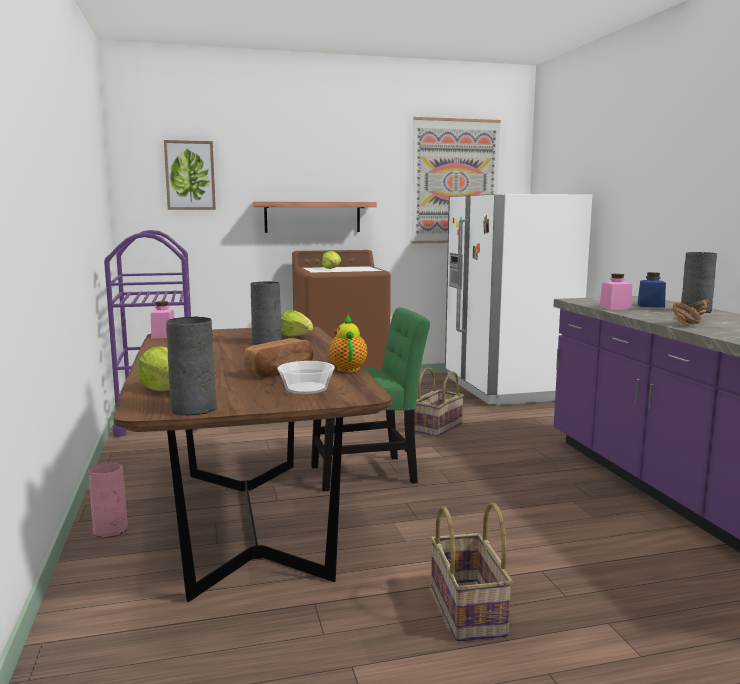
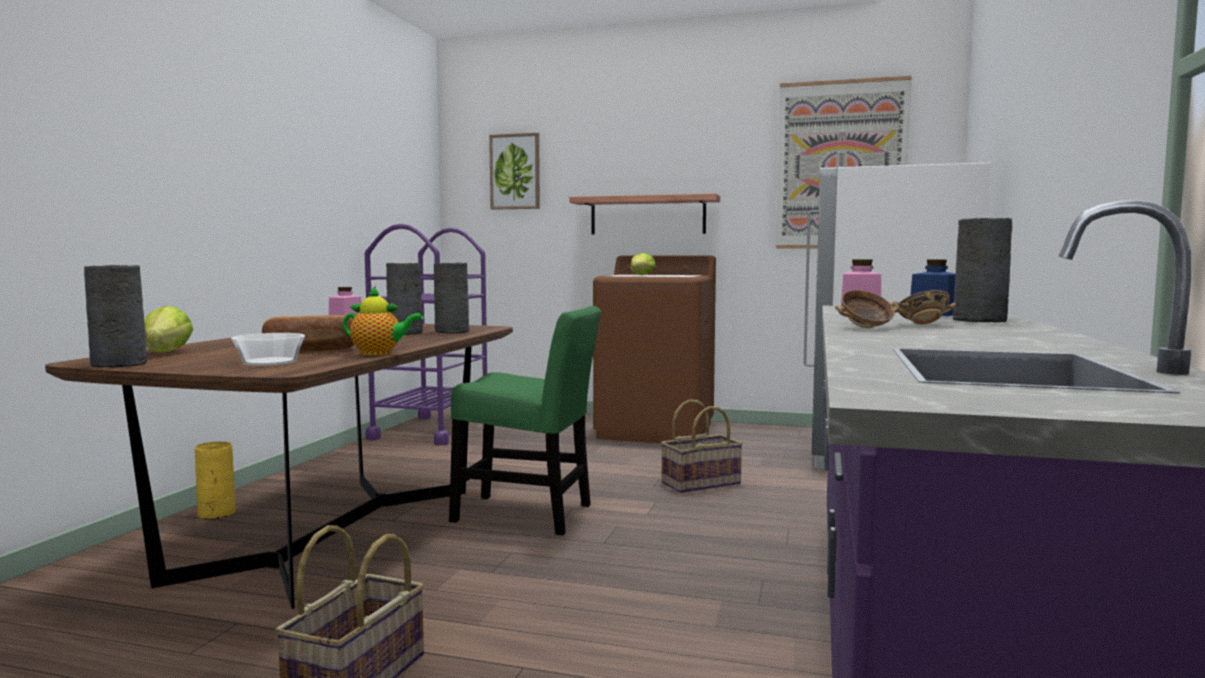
camera: 30 degrees right, 5 degrees down
(110, 530) = (216, 514): pink vase -> yellow vase
(296, 337) = (453, 331): lettuce -> grey vase
(348, 368) = (379, 353): teapot -> teapot turned 75 degrees clockwise

